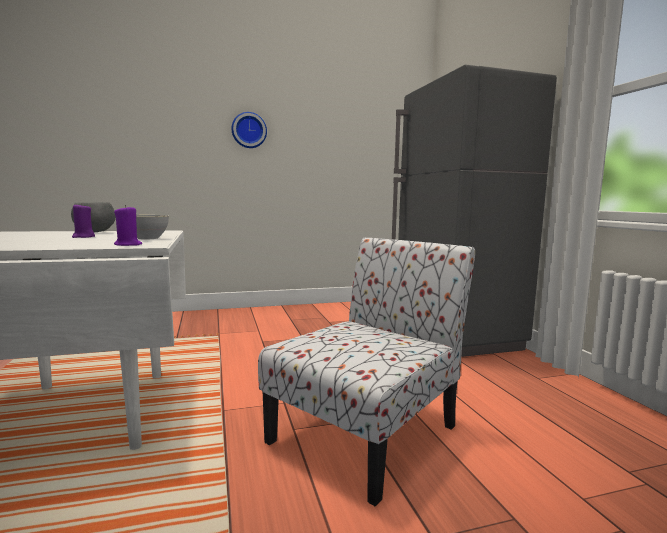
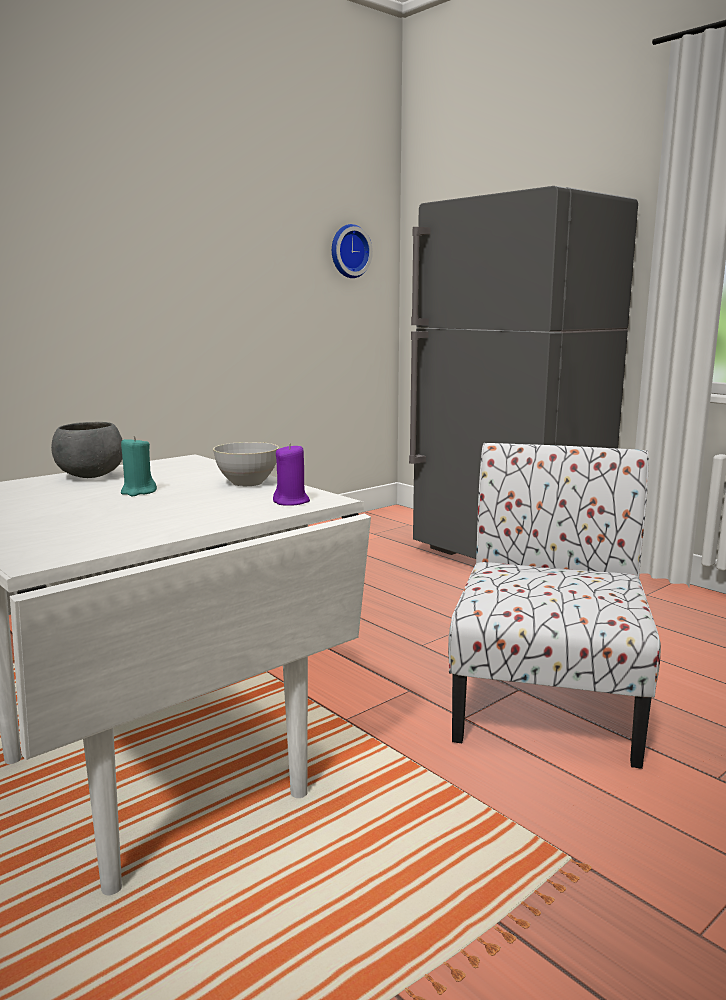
camera: 25 degrees left, 5 degrees up
(83, 237) = (138, 492): purple candle -> turquoise candle
(249, 130) = (138, 244): wall clock -> wall clock (348, 251)

